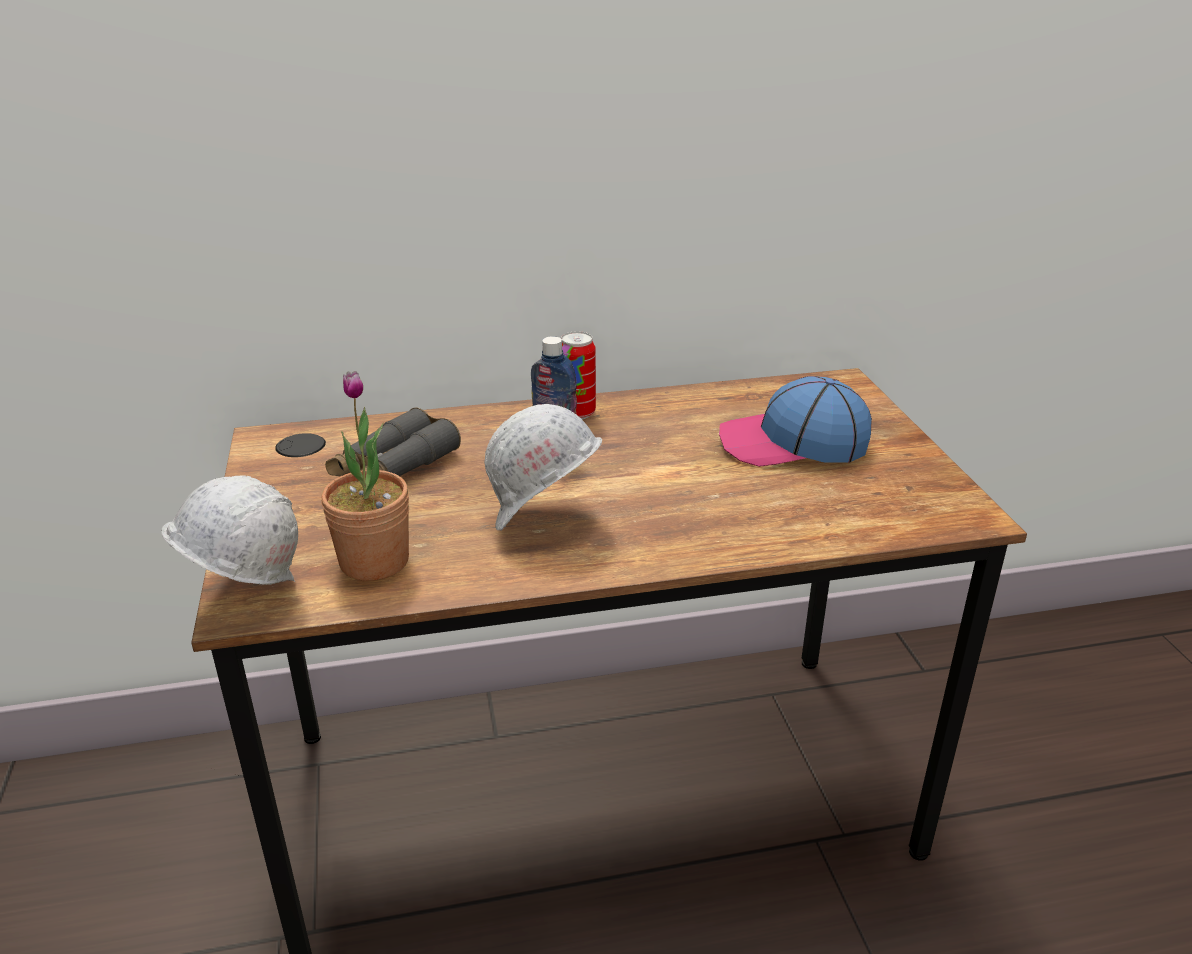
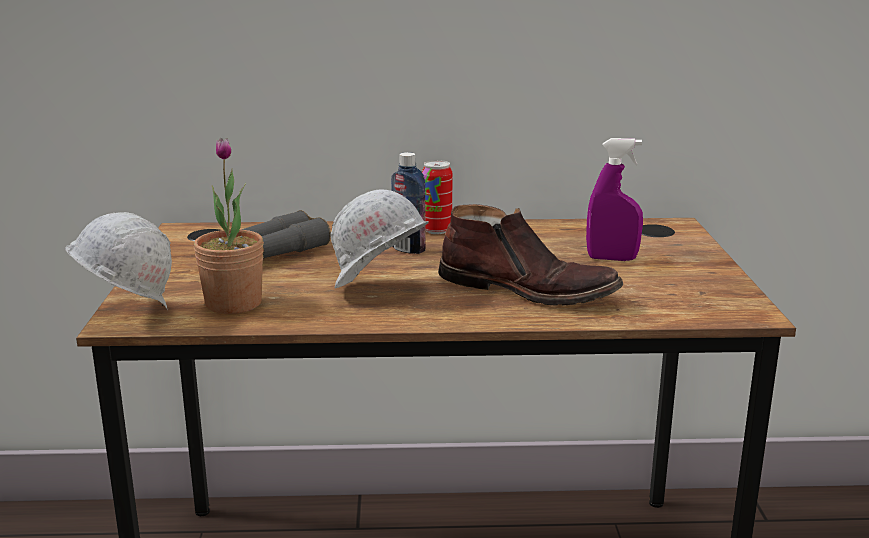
camera: 10 degrees right, 10 degrees down
(716, 502) = (528, 289): none -> brown boot
(792, 442) = (612, 258): cap -> purple spray bottle

